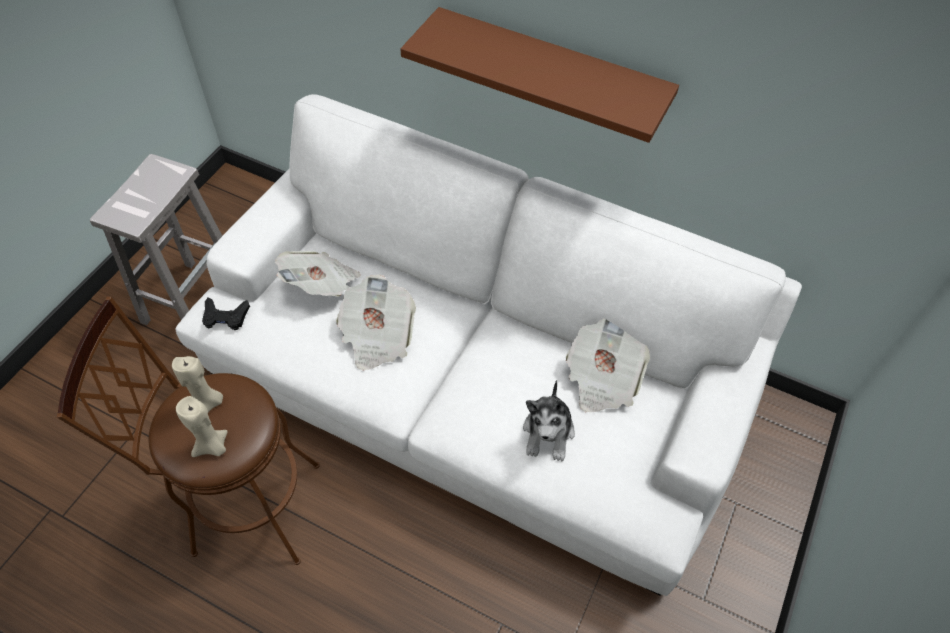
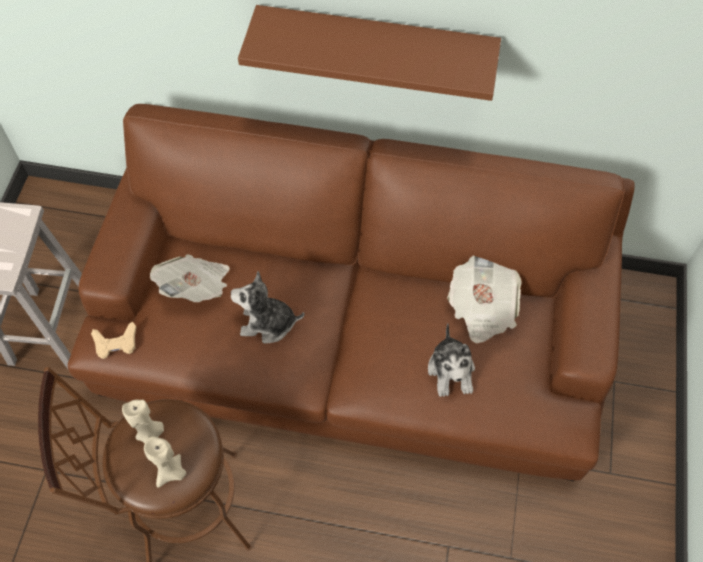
camera: 15 degrees left, 5 degrees up
(225, 317) = (116, 343): black game controller -> beige game controller
(377, 336) = (267, 323): newspaper -> plush toy
(474, 381) = (352, 335): white sofa -> brown sofa

